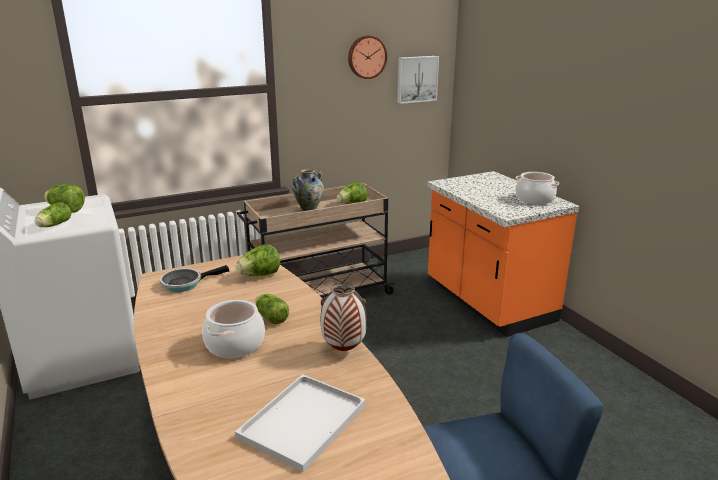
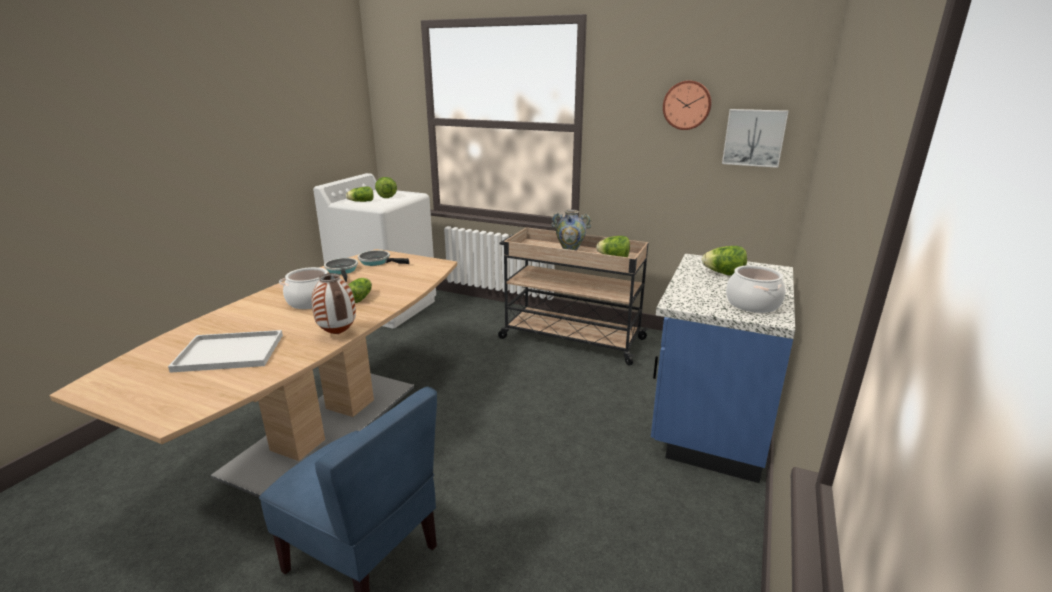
camera: 50 degrees right, 0 degrees up
(175, 307) = (342, 271): none -> frying pan
(259, 275) = (418, 274): lettuce -> lettuce (724, 274)
(487, 303) = (708, 421): orange counter -> blue counter

